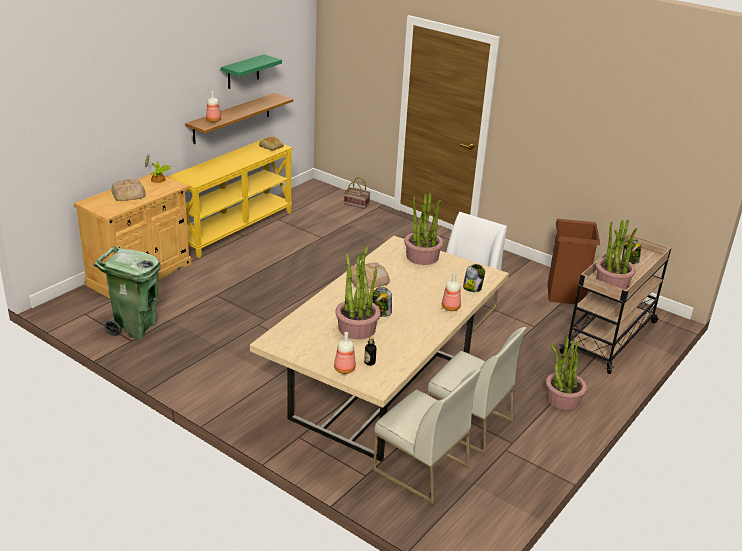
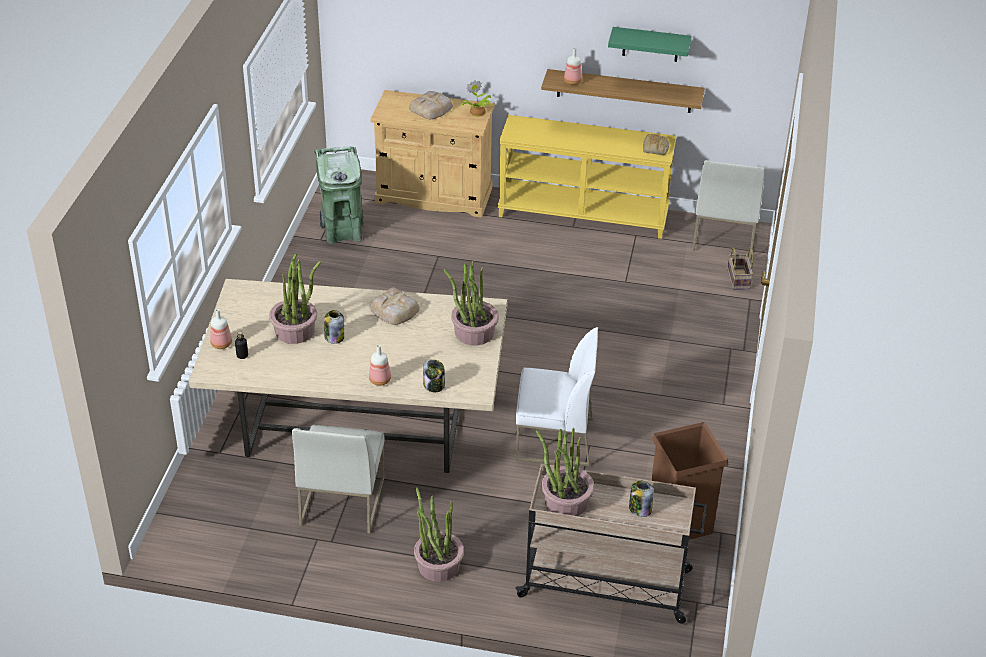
camera: 65 degrees right, 10 degrees up
(420, 468) = (250, 485): white chair -> white chair (723, 235)

